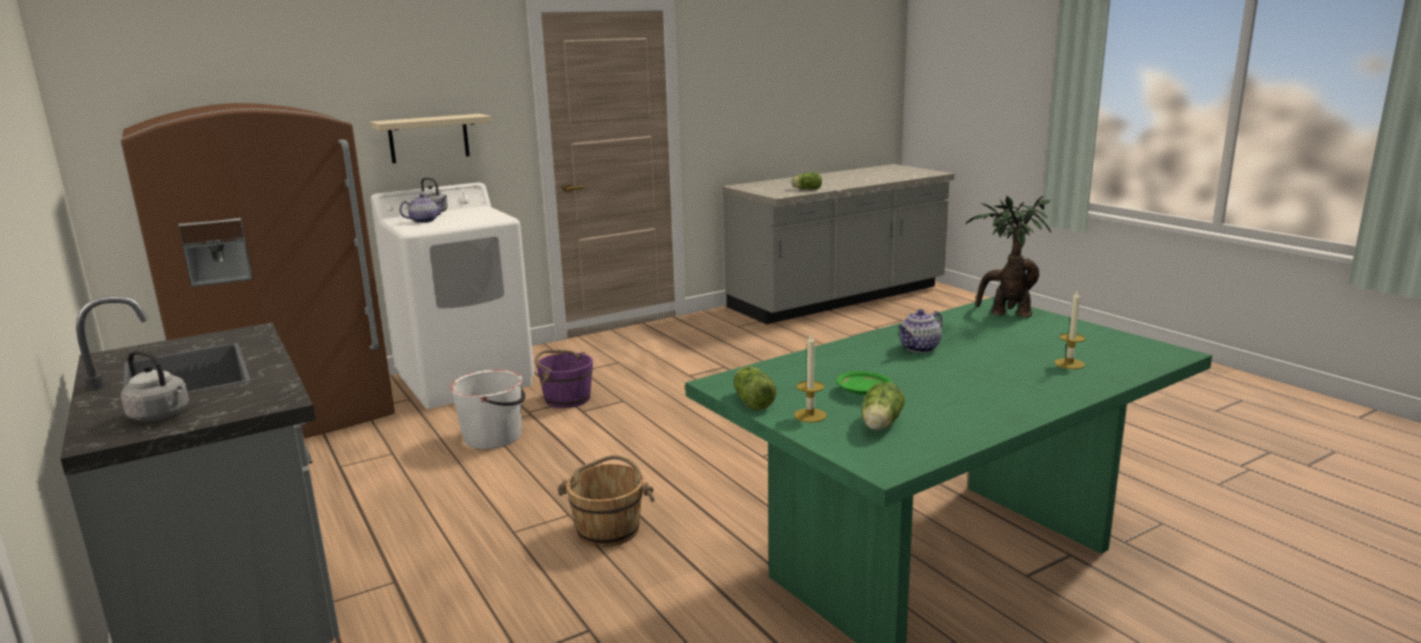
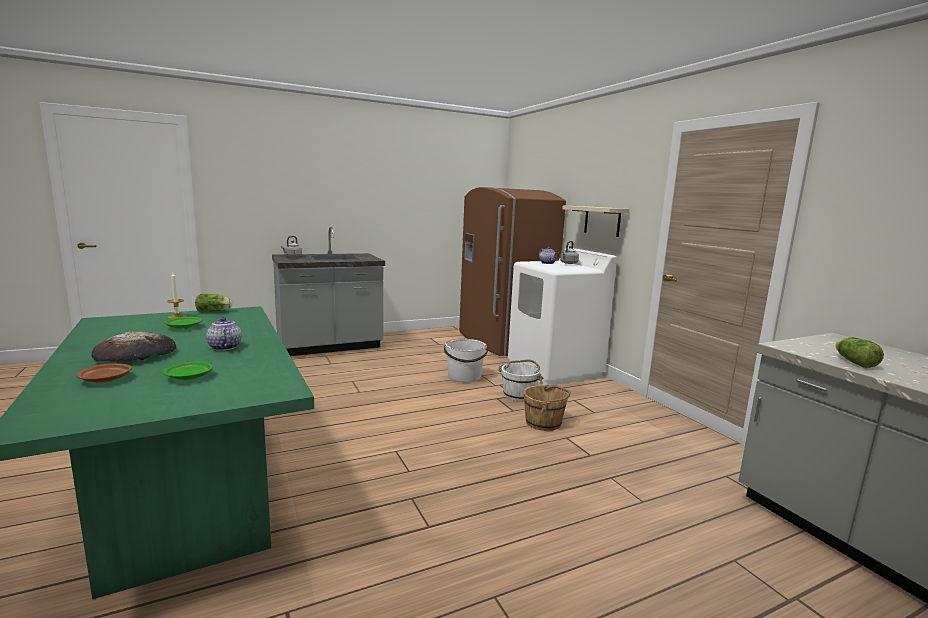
camera: 95 degrees right, 5 degrees down
(566, 399) = (519, 394): purple bucket -> white bucket
(608, 529) = (335, 400): brown bucket -> brown bucket (544, 423)
(880, 425) = (137, 324): lettuce -> none
(994, 377) = (136, 354): none -> bread
(1005, 313) = (253, 388): potted plant -> none
(1017, 338) = (189, 377): none -> green plate
(1069, 364) = (106, 380): candle -> brown plate

